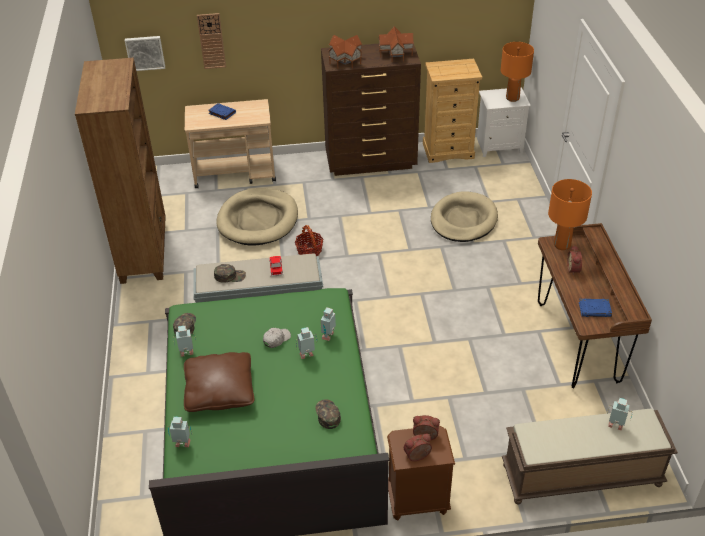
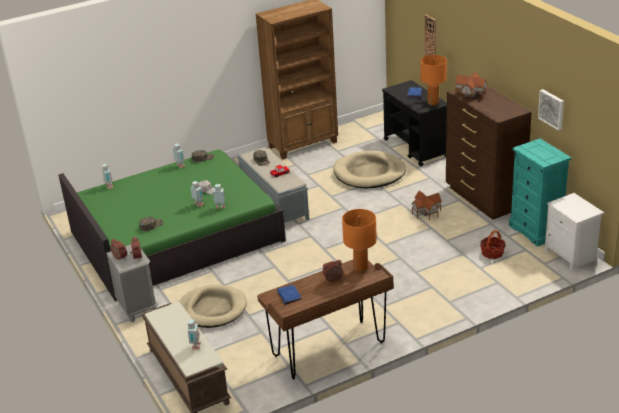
camera: 70 degrees right, 10 degrees down
(145, 52) = (401, 27): picture -> picture (552, 109)
(220, 390) = (155, 185): brown pillow -> none
(235, 173) = (416, 148): beige cart -> black cart
(309, 250) = (351, 203): basket -> basket (492, 253)
(395, 53) = (502, 109): toy house -> toy house (426, 212)
(417, 501) = (137, 308): brown nightstand -> grey nightstand
(448, 150) = (536, 231): beige dresser -> turquoise dresser
(463, 220) = (443, 260): beige dog bed -> beige dog bed (212, 309)
(512, 98) = (578, 211): orange table lamp -> orange table lamp (433, 103)

